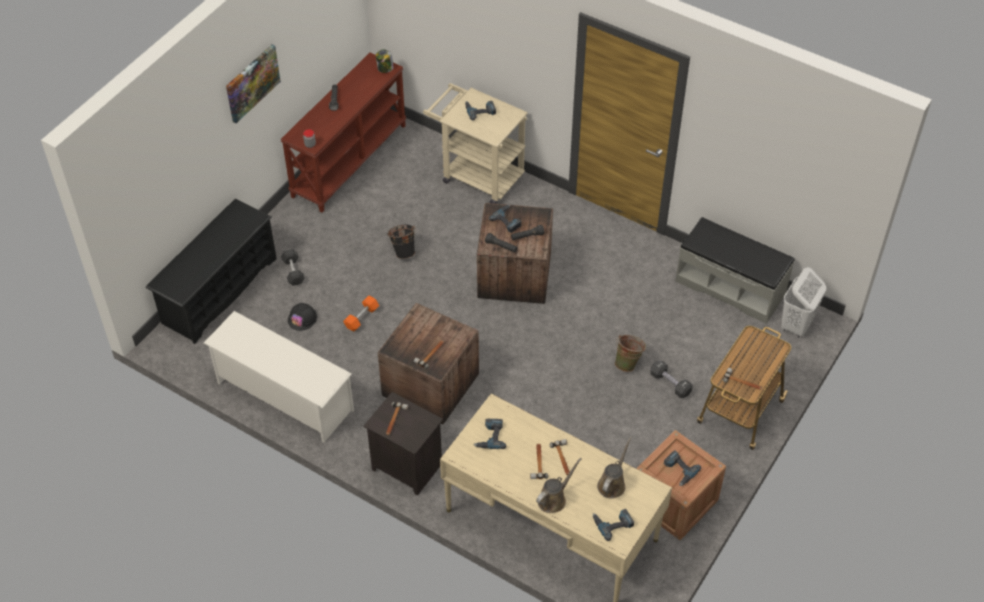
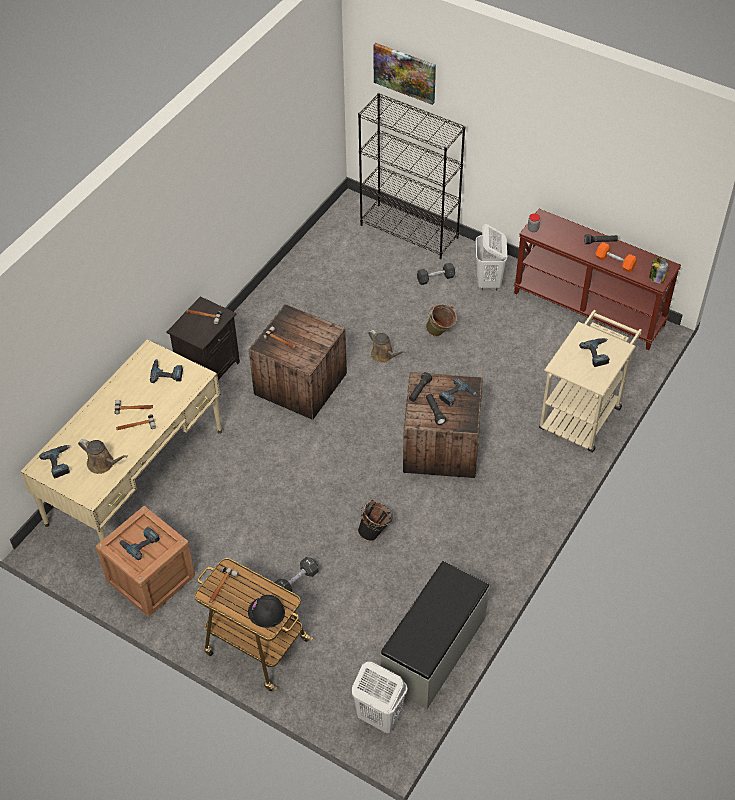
camera: 90 degrees right, 0 degrees up
(219, 291) = (410, 231): black shoe rack -> black bookcase
(252, 83) = (530, 129): picture -> picture (405, 72)
(284, 396) = (290, 283): white shoe rack -> none
(302, 318) = (378, 289): black hard hat -> black hard hat (266, 612)
(303, 230) = (488, 281): none -> white laundry basket
(361, 318) = (380, 330): orange dumbbell -> orange dumbbell (615, 262)
(403, 251) = (467, 356): black bucket -> black bucket (375, 532)
(554, 499) = (92, 419): brown watering can -> brown watering can (384, 355)
(628, 363) = (324, 545): green bucket -> green bucket (440, 333)

